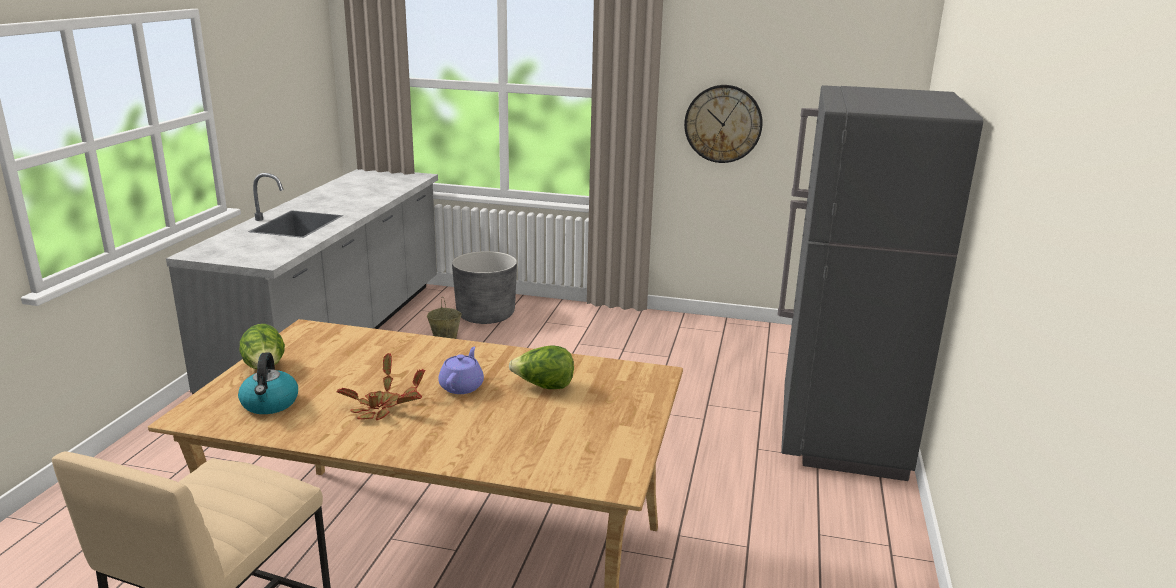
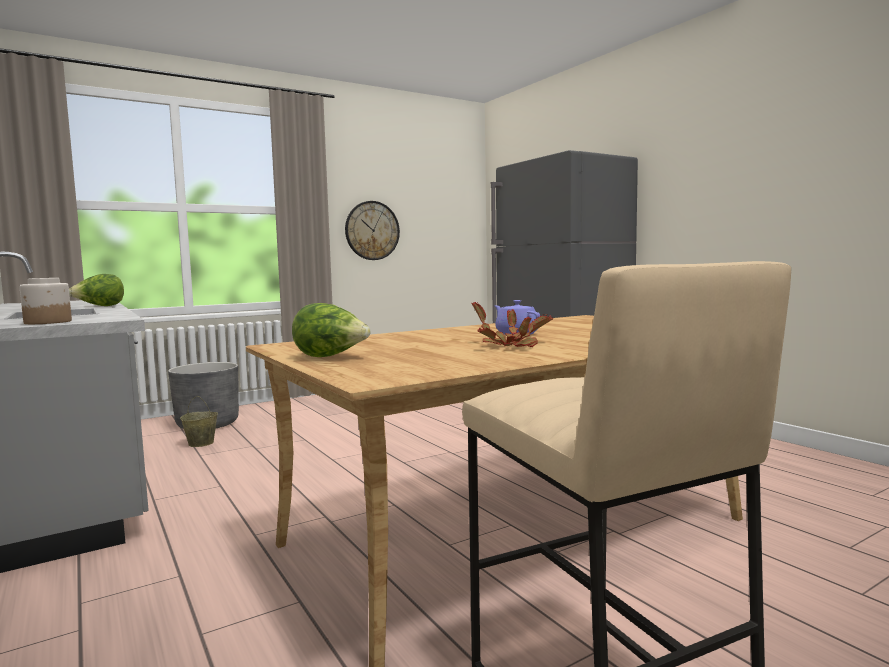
camera: 45 degrees left, 15 degrees down
(234, 254) = (48, 322): none -> jar
(270, 404) = (419, 361): kettle -> none
(544, 387) = (559, 326): lettuce -> lettuce (100, 306)

